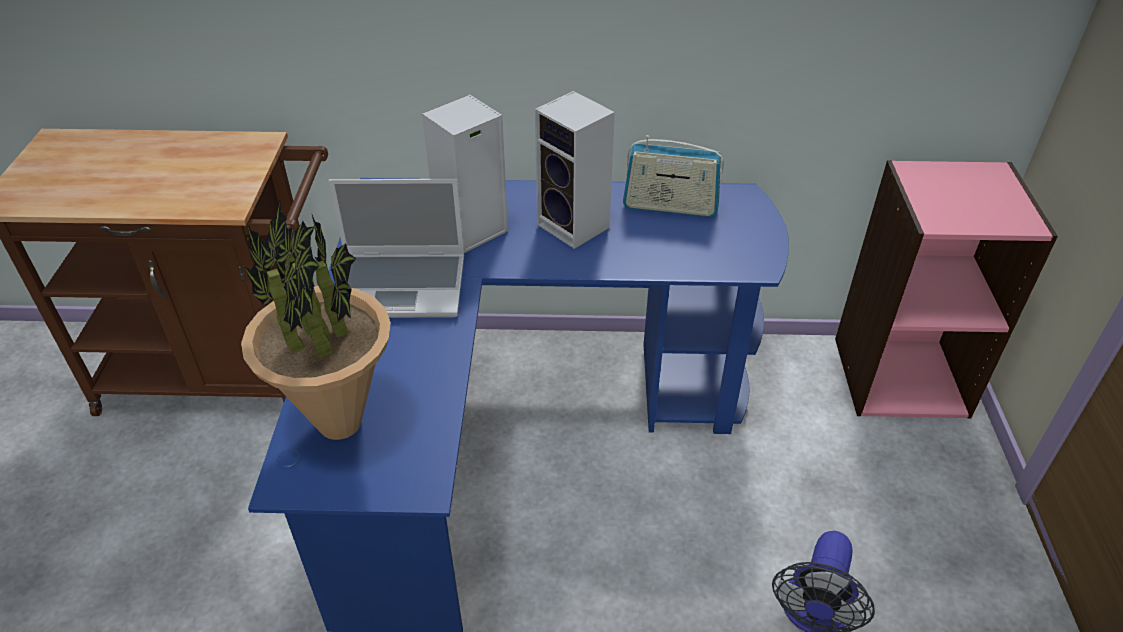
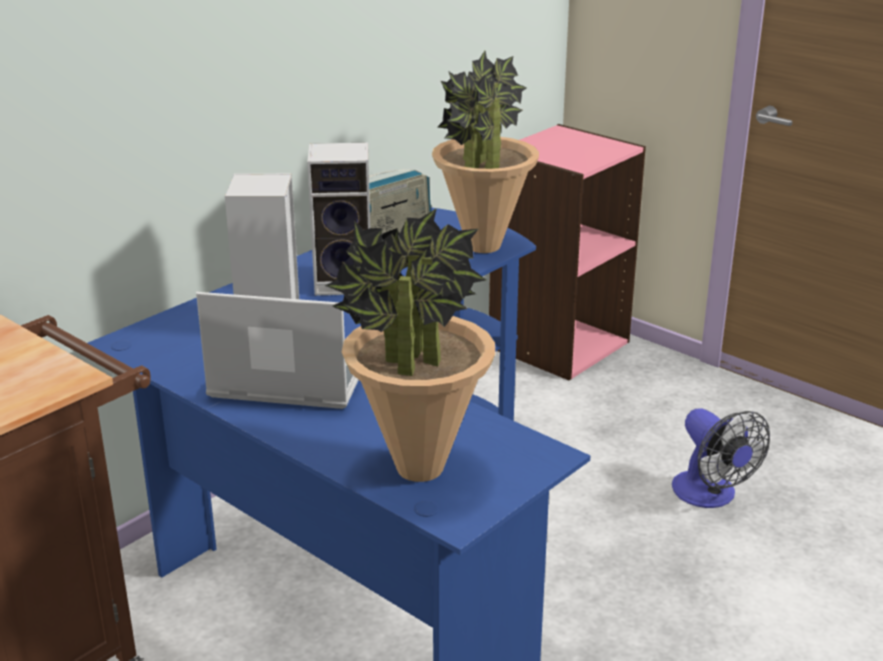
camera: 50 degrees left, 15 degrees down
(402, 286) = (287, 379): laptop -> laptop turned 120 degrees counterclockwise
(732, 256) = (483, 246): none -> potted plant

